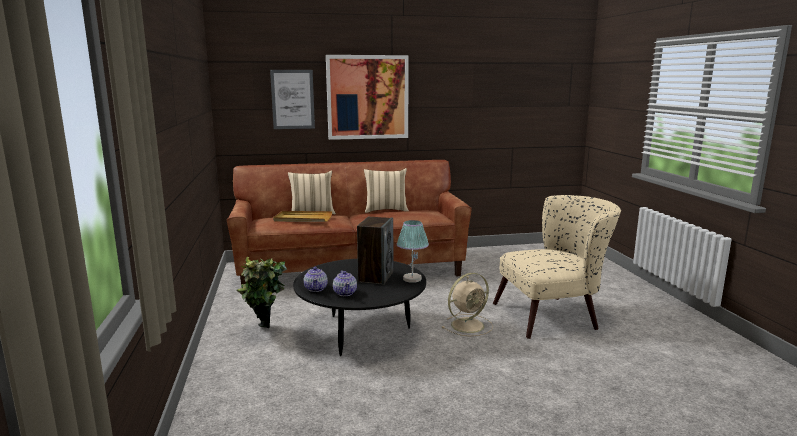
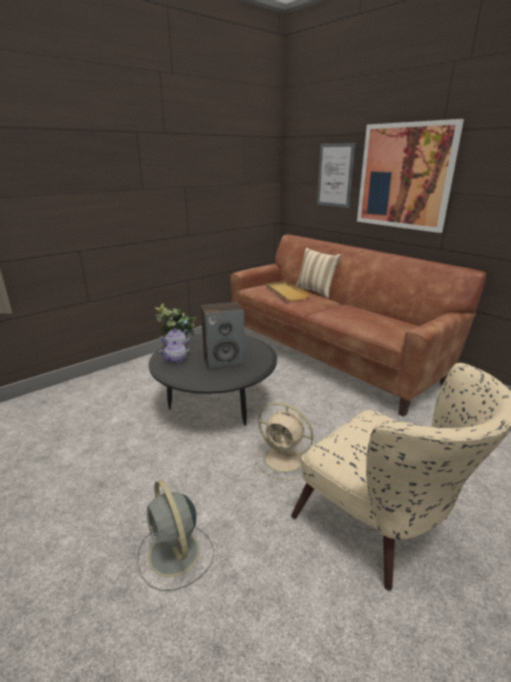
camera: 60 degrees right, 10 degrees up
(386, 210) = (375, 310): beige pillow -> none
(412, 279) = (236, 378): table lamp -> none
(536, 388) = (175, 555): none -> grey fan

